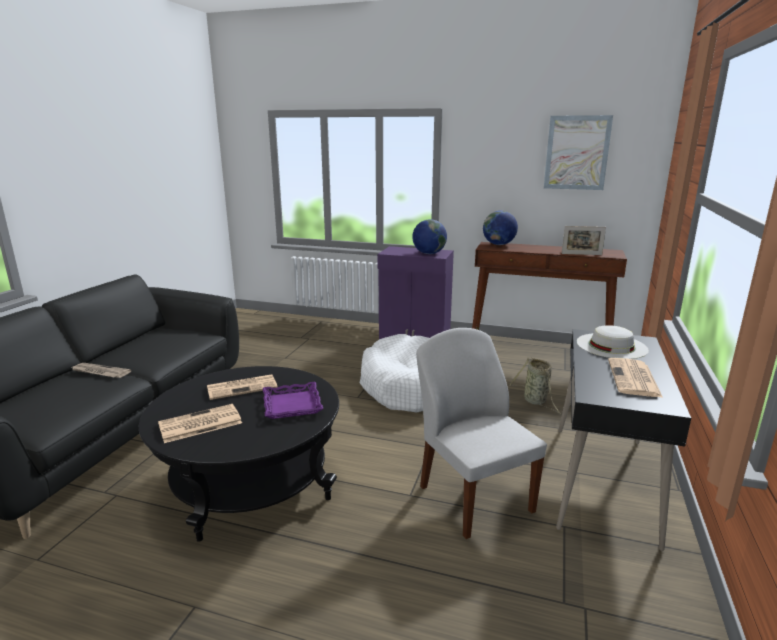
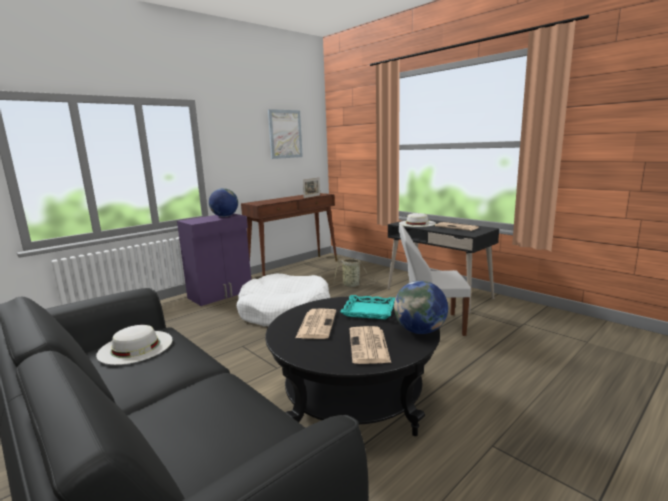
camera: 60 degrees left, 5 degrees down
(100, 372) = (173, 395): newspaper -> none
(168, 337) = (135, 347): none -> white hat
(291, 405) = (368, 311): purple tray -> turquoise tray
(499, 244) = (257, 202): globe -> globe (420, 331)

